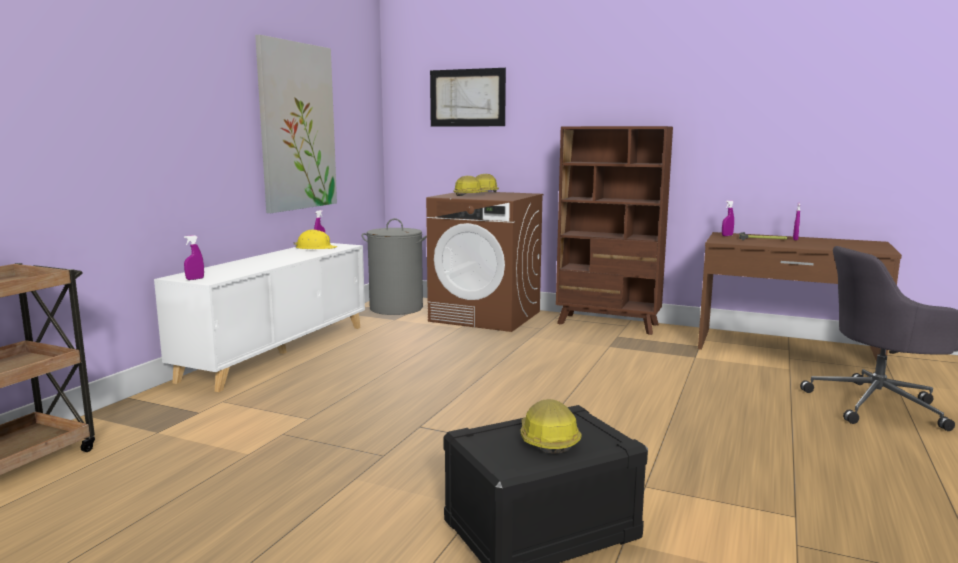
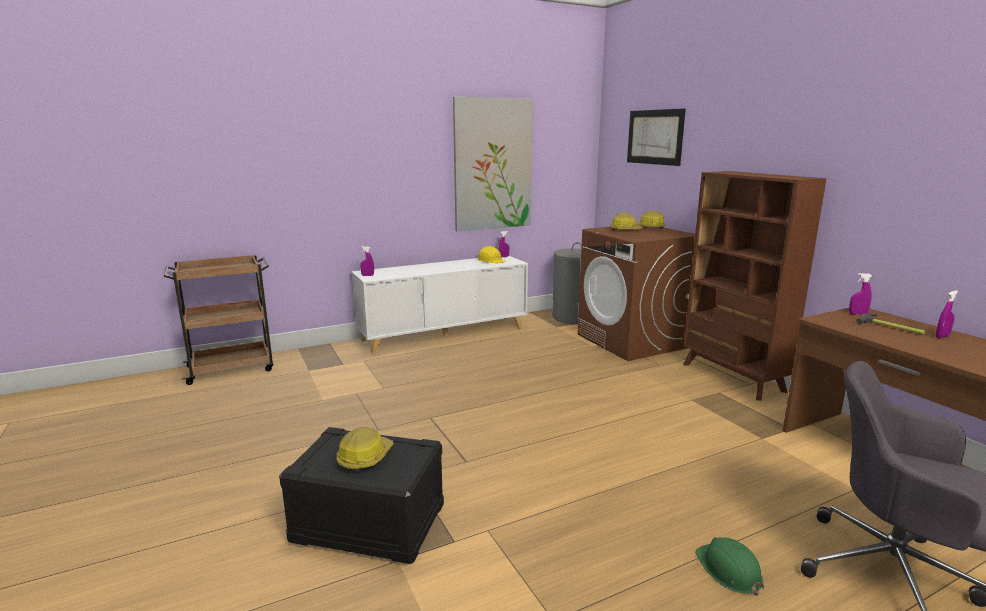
camera: 40 degrees right, 5 degrees up
(818, 438) = (729, 570): none -> green hard hat

